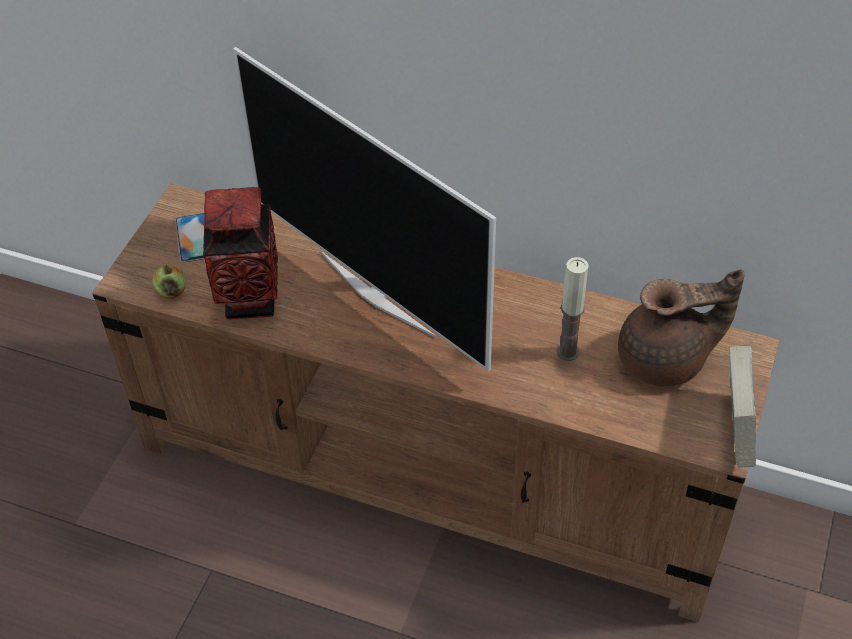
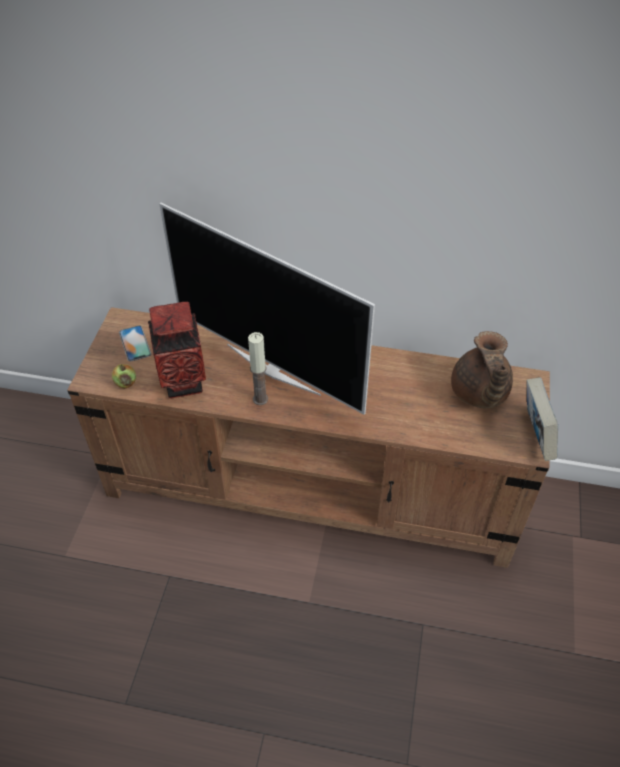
camera: 10 degrees left, 0 degrees up
(567, 352) = (412, 395): candle -> candle (260, 399)
(666, 360) = (479, 393): brown teapot -> brown teapot turned 105 degrees clockwise

